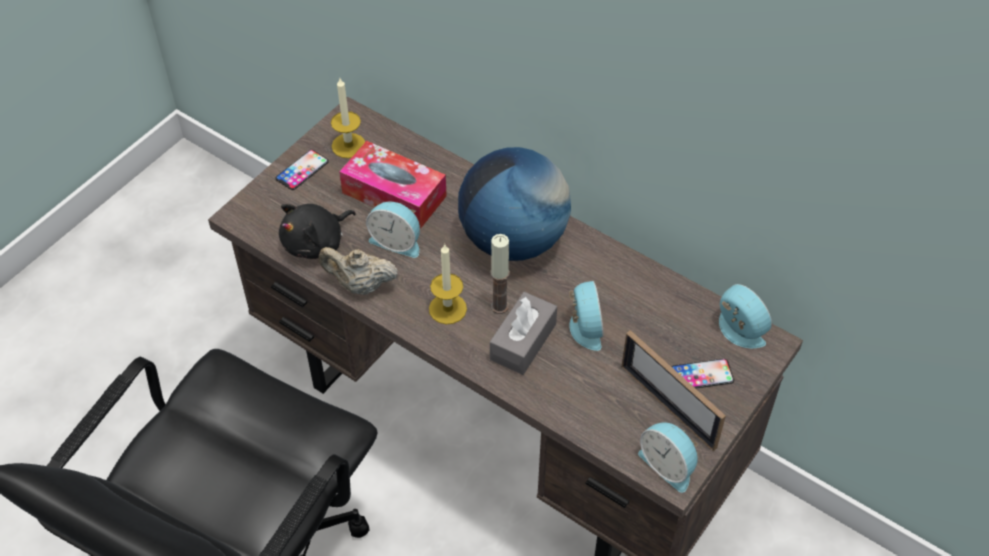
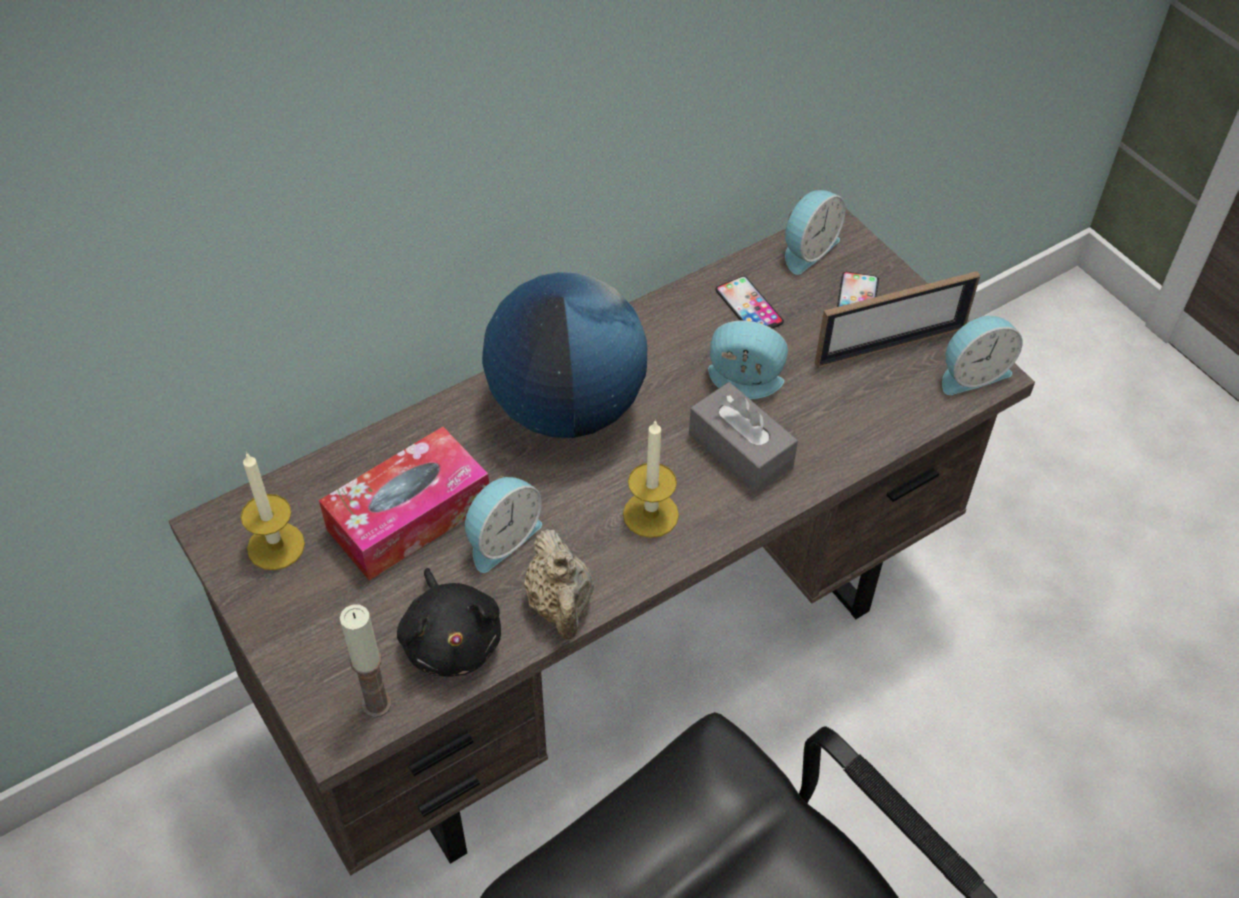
camera: 70 degrees left, 0 degrees up
(302, 170) = (290, 621): phone -> phone (749, 306)
(360, 285) = (560, 605): beige teapot -> beige teapot turned 45 degrees counterclockwise
(499, 306) = (672, 457): candle -> candle (376, 704)
(737, 331) = (807, 249): alarm clock -> alarm clock turned 150 degrees clockwise

